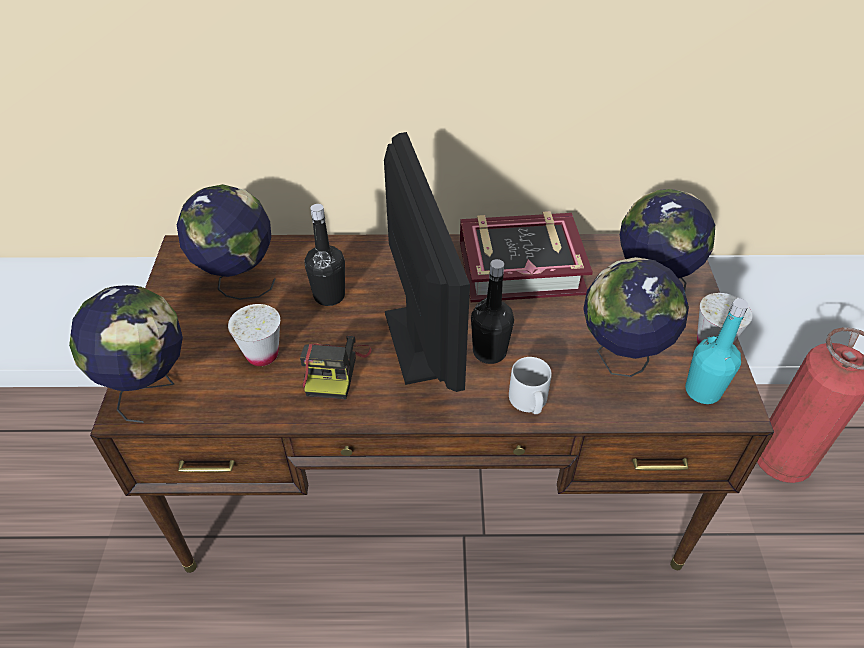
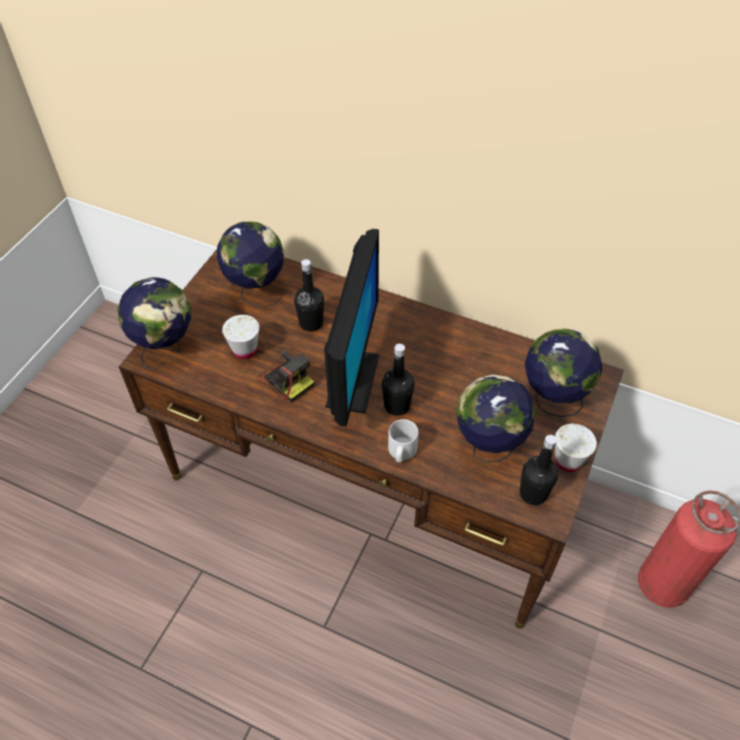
camera: 25 degrees right, 5 degrees up
(335, 369) = (285, 379): camera -> camera turned 75 degrees counterclockwise
(521, 266) = (461, 348): book -> none
(702, 391) = (533, 493): turquoise bottle -> black bottle

